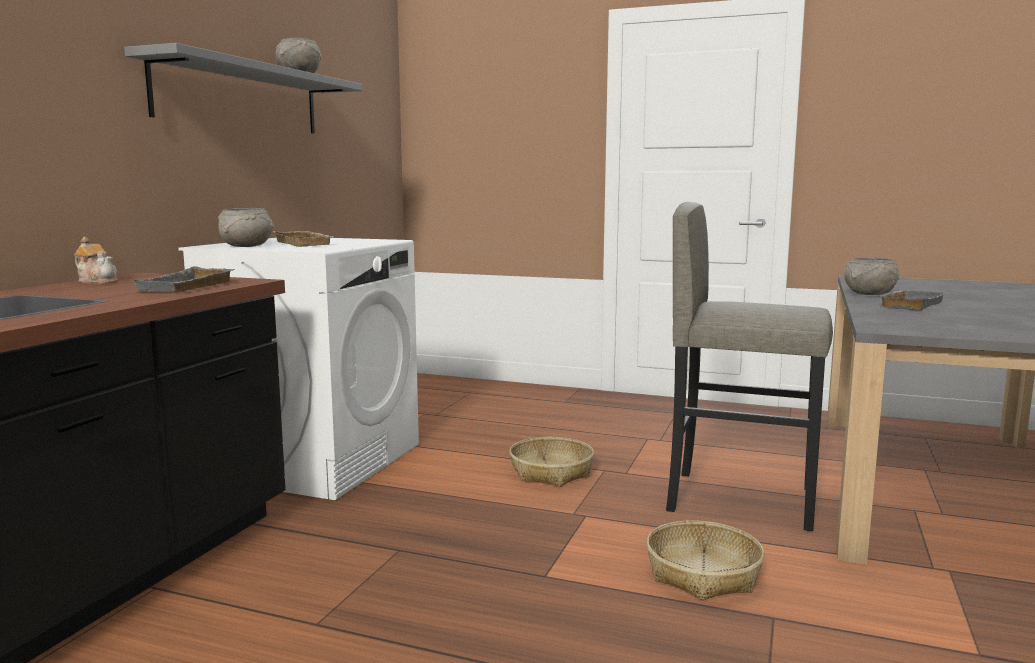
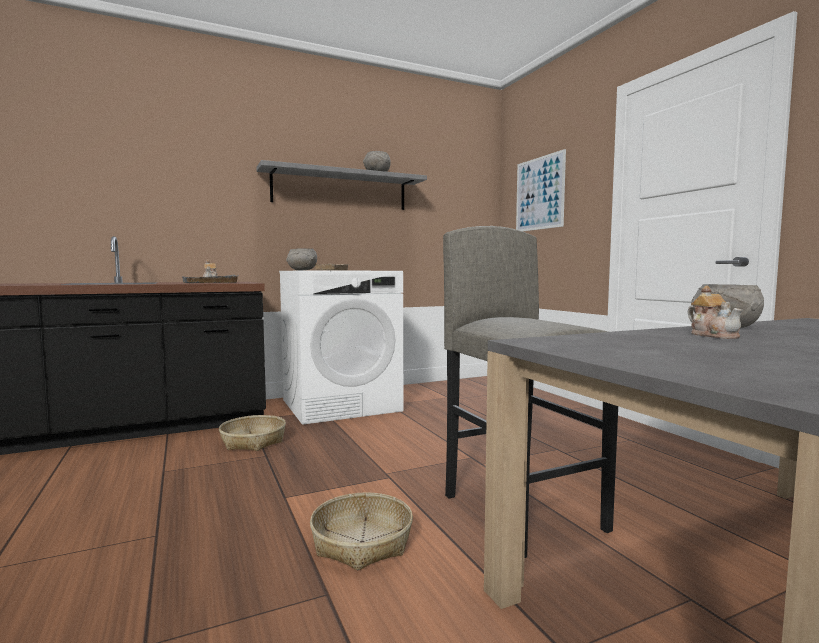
camera: 45 degrees right, 5 degrees down
(485, 121) = (539, 193): none -> picture
(551, 472) = (435, 447): basket -> basket (253, 441)
(909, 304) = (714, 335): grey tray -> teapot

